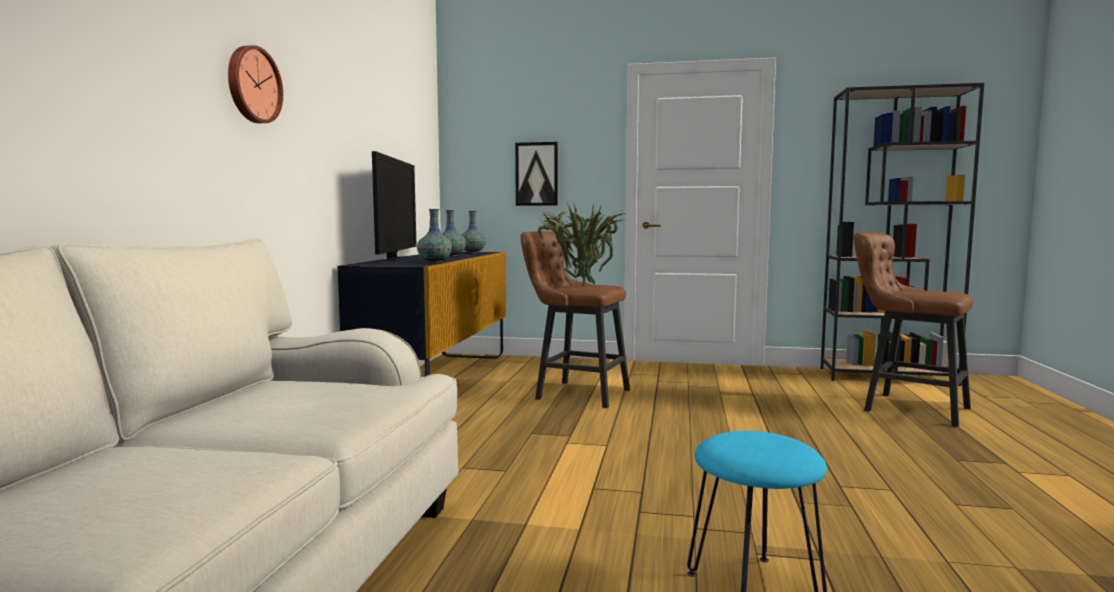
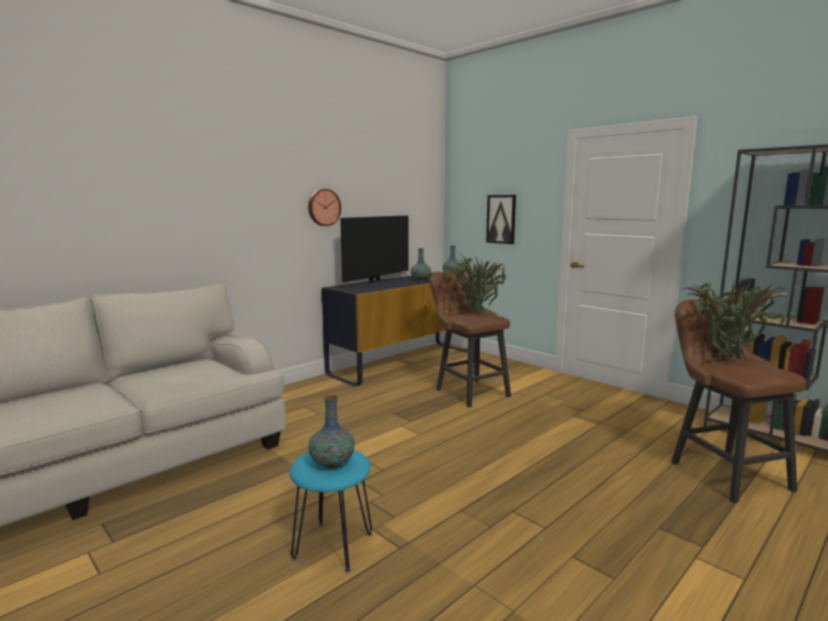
camera: 35 degrees right, 5 degrees up
(252, 85) = (250, 191): wall clock -> wall clock (323, 207)
(434, 261) = (382, 288): vase -> vase (332, 463)
(899, 291) = (725, 360): none -> potted plant

